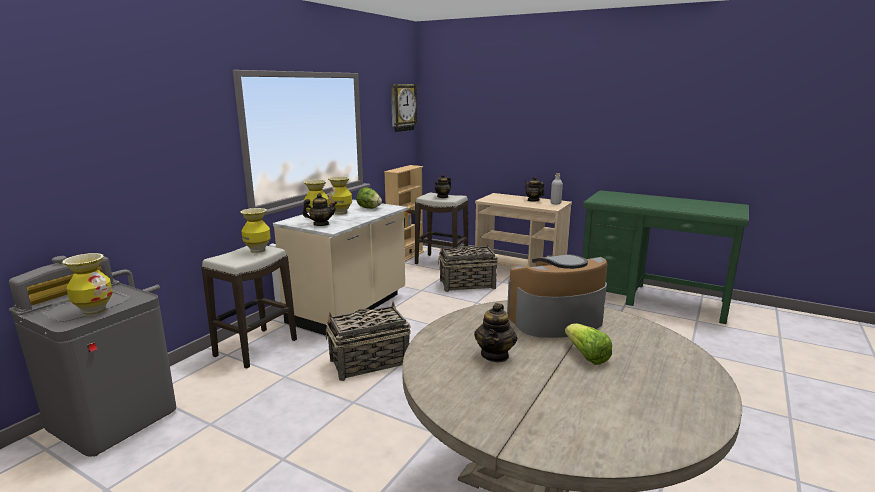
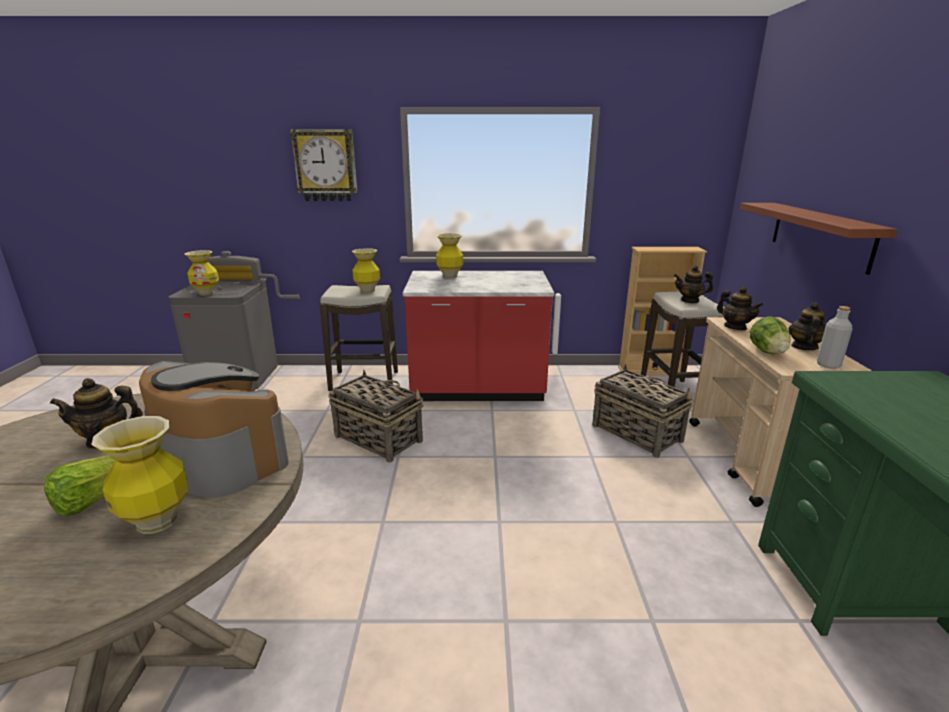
camera: 60 degrees right, 5 degrees up
(321, 224) = (427, 282): teapot -> teapot (735, 327)
(341, 213) = (479, 278): vase -> vase (157, 522)
(349, 309) = (477, 390): beige counter -> red counter
(369, 208) = (516, 282): lettuce -> lettuce (767, 352)
(402, 107) = (699, 159): wall clock -> wall clock (326, 166)
(506, 144) = (820, 235): none -> shelf

